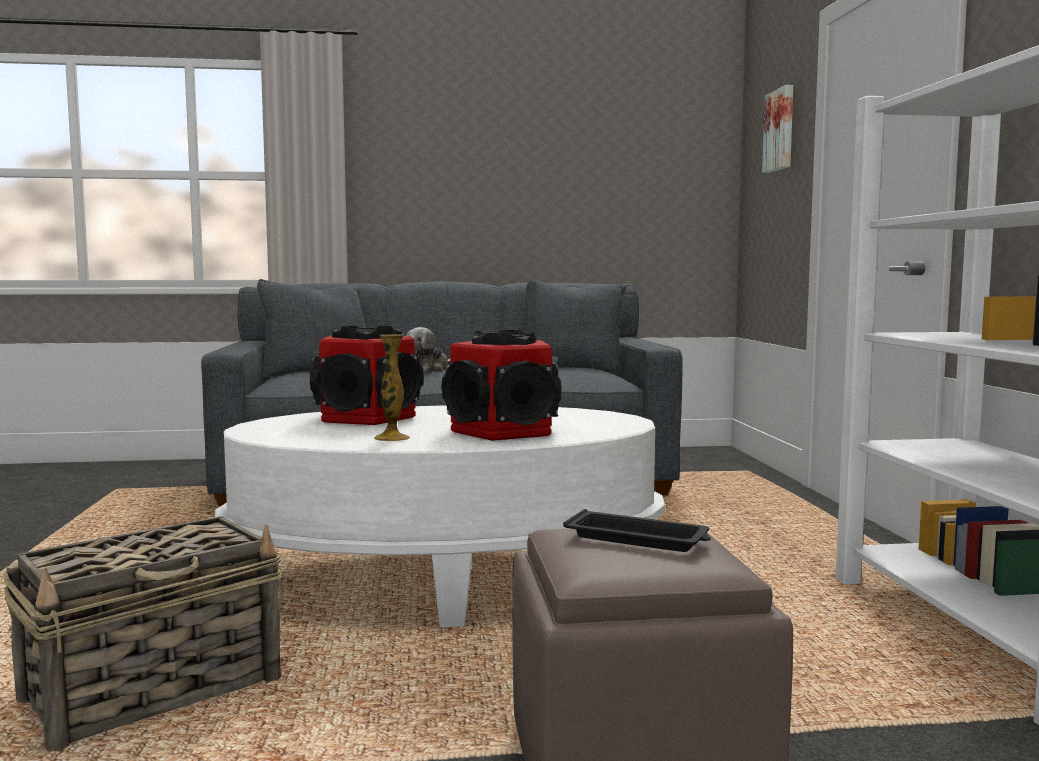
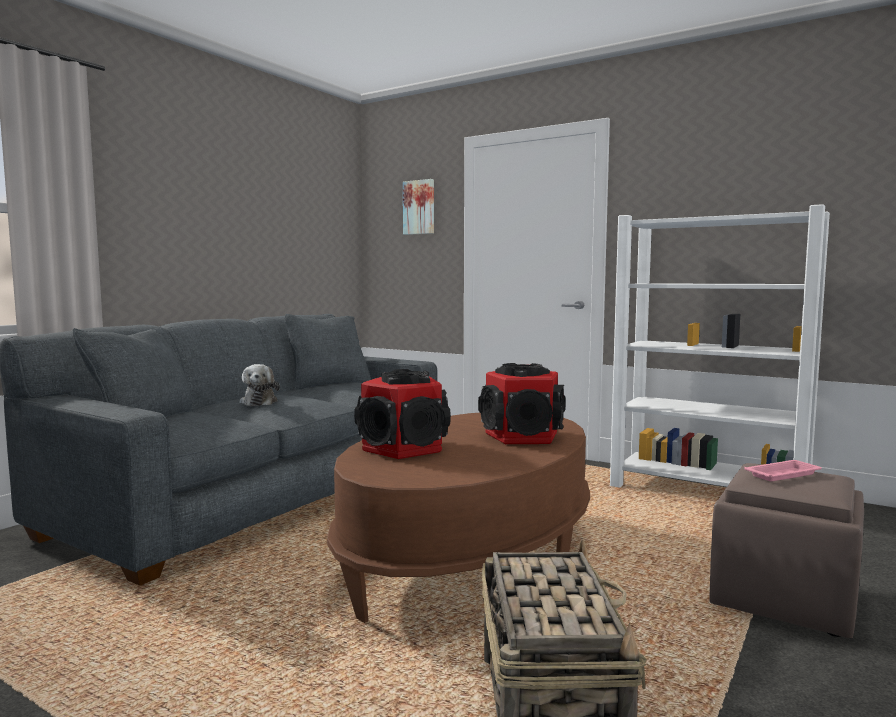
camera: 50 degrees left, 0 degrees up
(392, 438) = (501, 457): vase -> none
(446, 578) = (470, 559): white coffee table -> brown coffee table
(638, 539) = (784, 474): black tray -> pink tray

